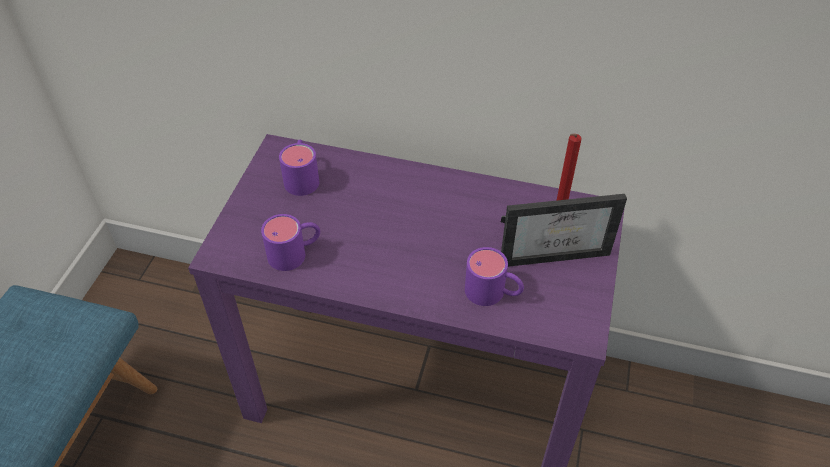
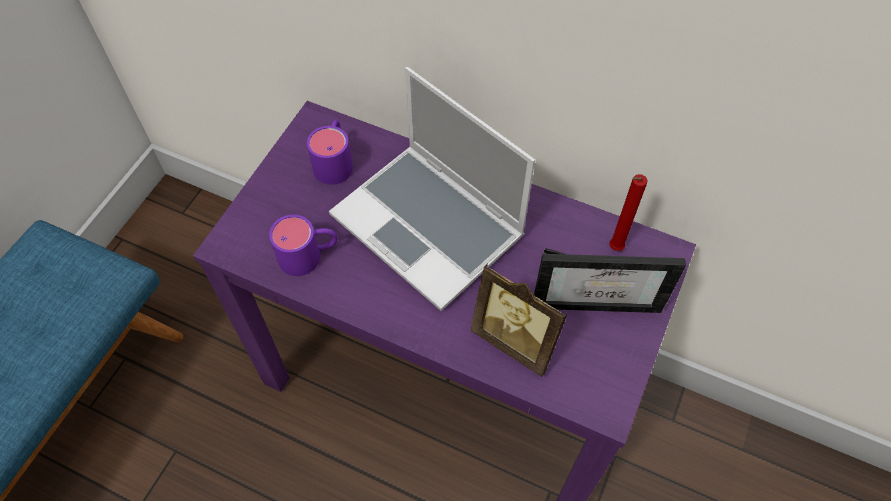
camera: 10 degrees right, 10 degrees up
(398, 216) = (430, 226): none -> laptop
(493, 293) = (516, 339): purple mug -> picture frame

